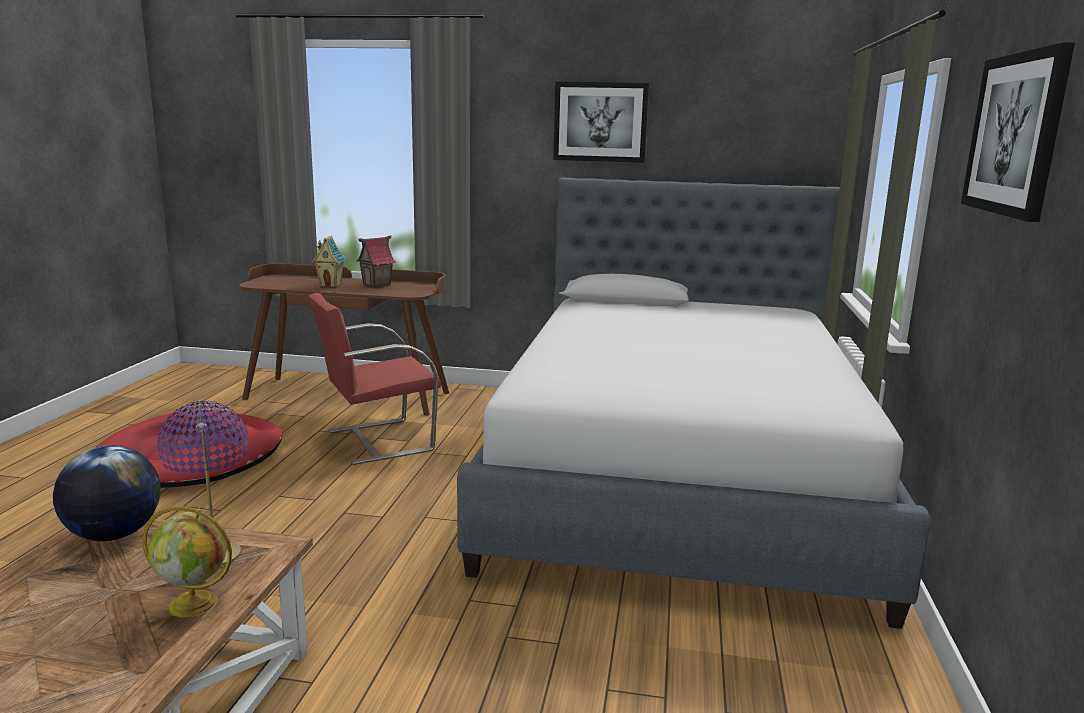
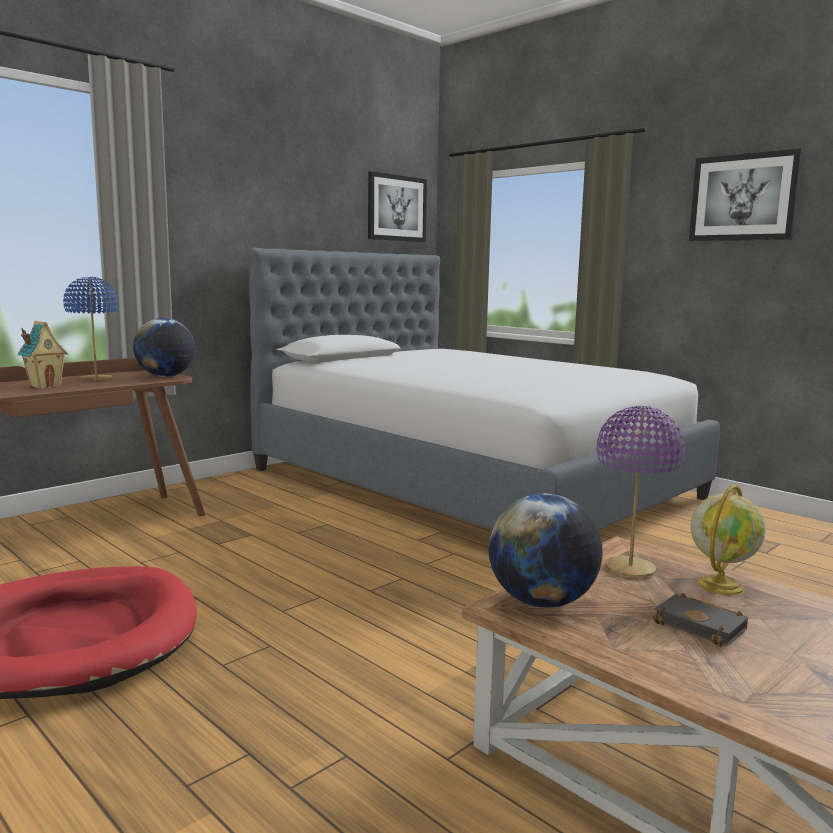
camera: 55 degrees left, 5 degrees down
(84, 606) = (703, 626): none -> black book
(377, 285) = (96, 379): toy house -> blue table lamp
(377, 440) = (225, 545): red chair -> none
(416, 291) = (165, 376): none -> globe
(600, 122) = (274, 195): picture -> picture (396, 208)

